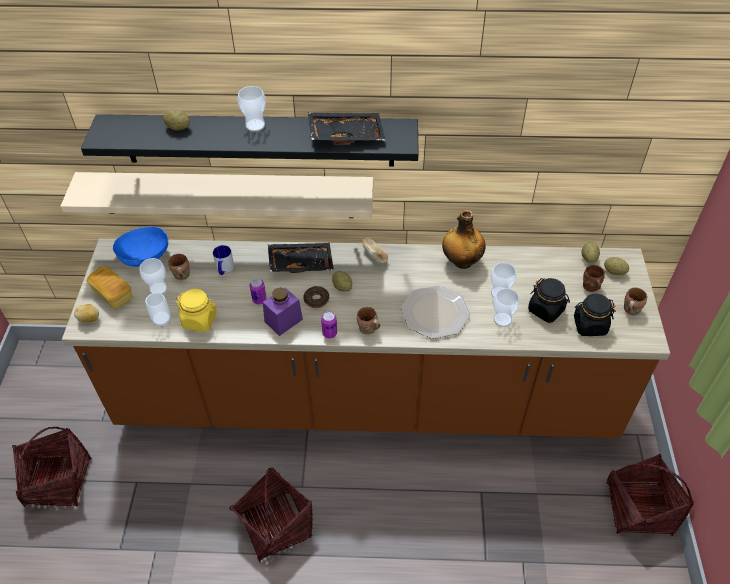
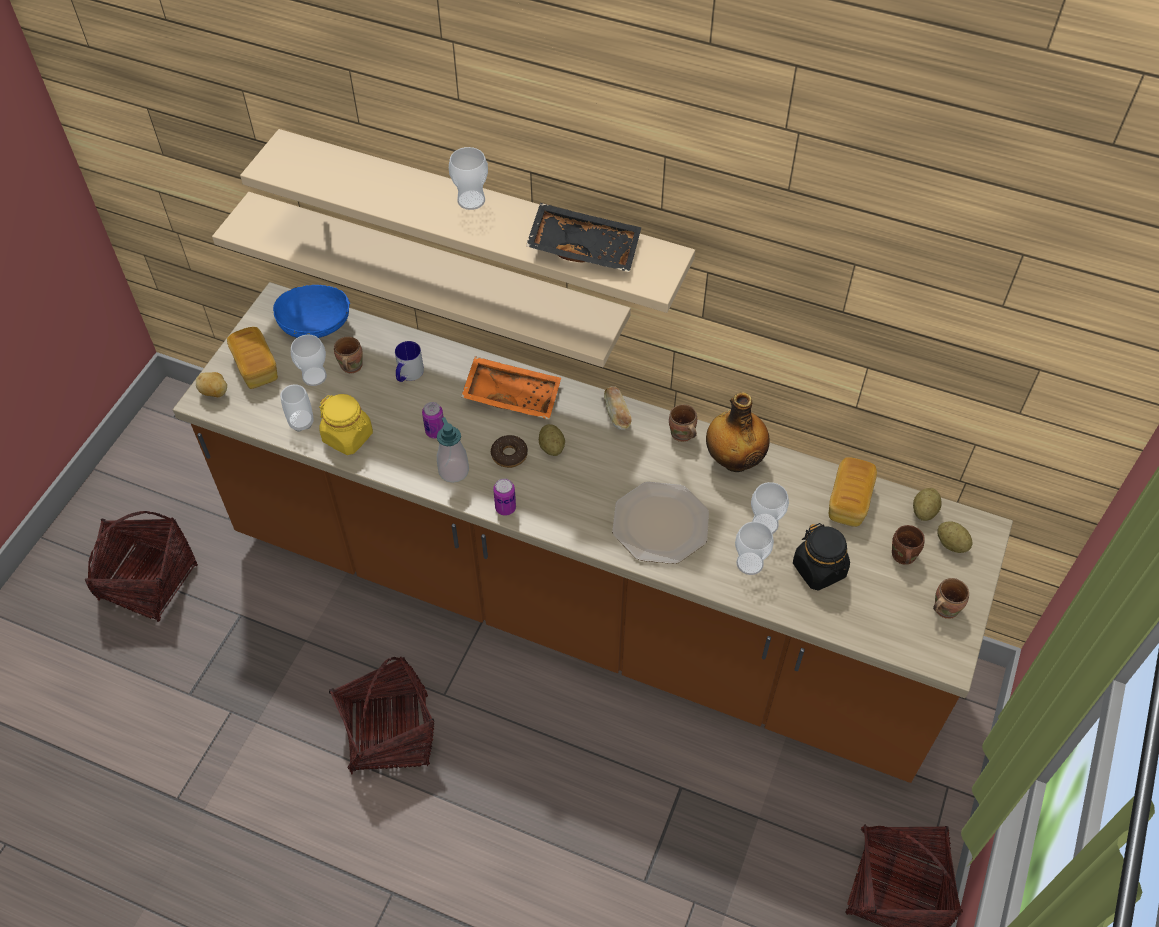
camera: 20 degrees right, 5 degrees up
(178, 128) = (371, 177): potato -> none
(259, 140) = (481, 217): black shelf -> beige shelf
(283, 320) = (453, 471): purple jar -> soap dispenser
(301, 262) = (512, 394): black tray -> orange tray
(367, 330) = (557, 519): brown mug -> brown mug (681, 435)
(542, 265) = (849, 501): none -> bread
(589, 325) = (870, 612): black jar -> none

